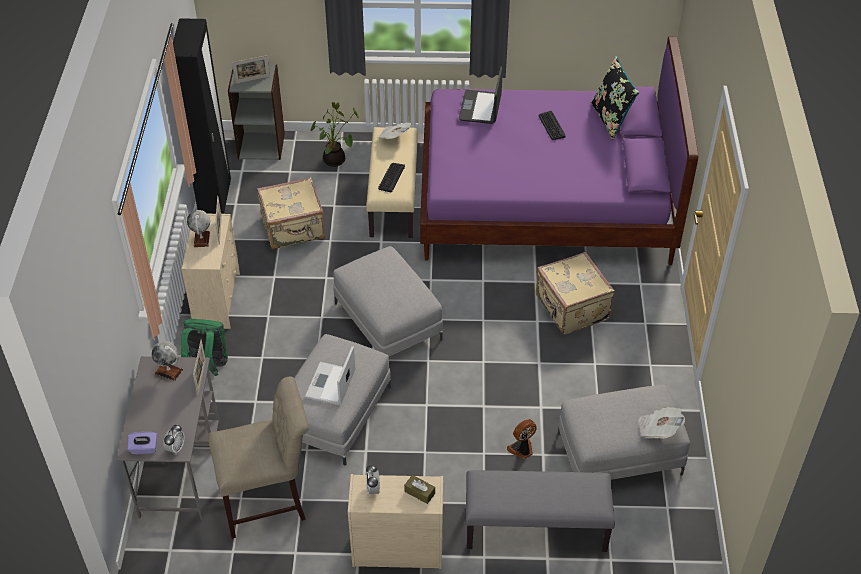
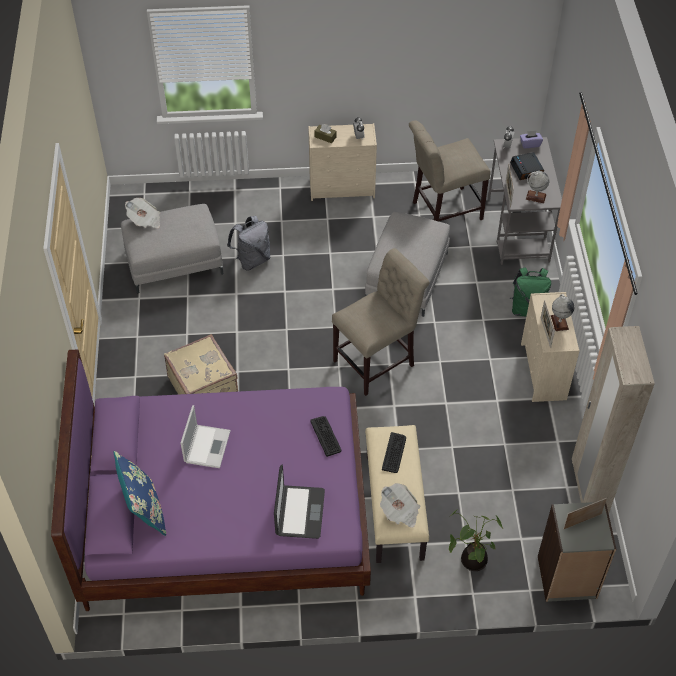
camera: 175 degrees right, 5 degrees up
(164, 410) = (527, 169): none -> alarm clock
(216, 202) = (588, 488): black wardrobe -> beige wardrobe
(293, 229) = (493, 458): beige suitcase -> none
(330, 385) = (409, 236): laptop -> laptop (207, 445)
(387, 321) = (378, 361): grey ottoman -> beige chair
(522, 449) = (252, 259): fan -> grey backpack
(535, 528) = (243, 207): grey bench -> none
(551, 126) = (215, 492): keyboard -> keyboard (326, 436)
(611, 119) = (144, 510): black pillow -> blue pillow

